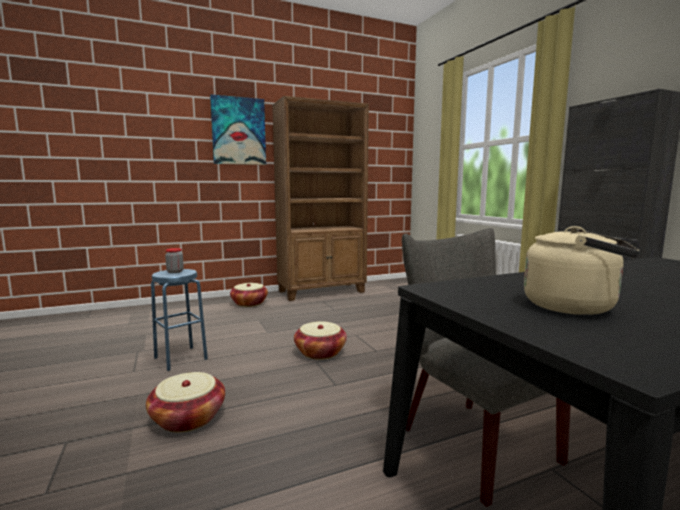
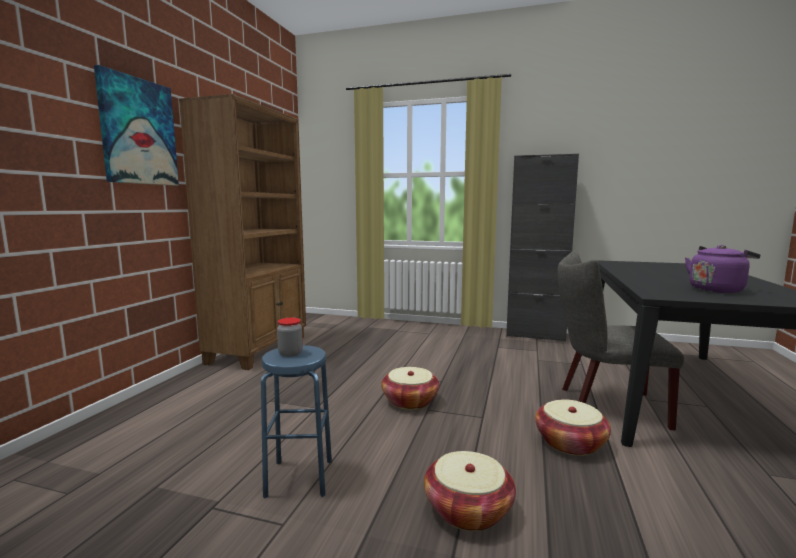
camera: 50 degrees left, 0 degrees up
(249, 303) = (204, 389): basket -> basket (570, 443)
(574, 307) = (717, 290): beige kettle -> purple kettle

